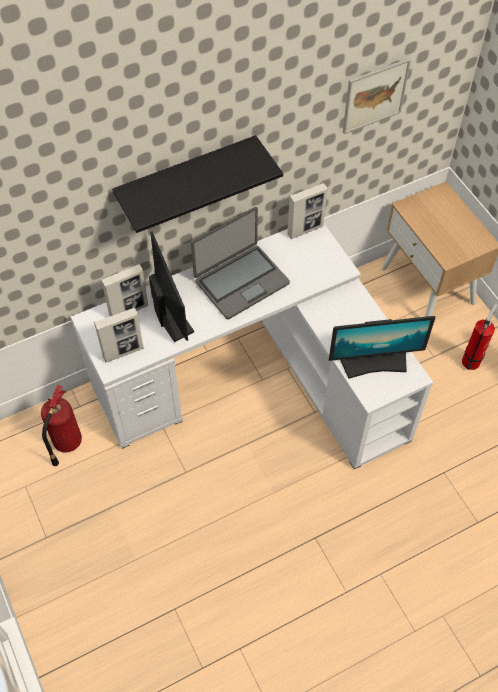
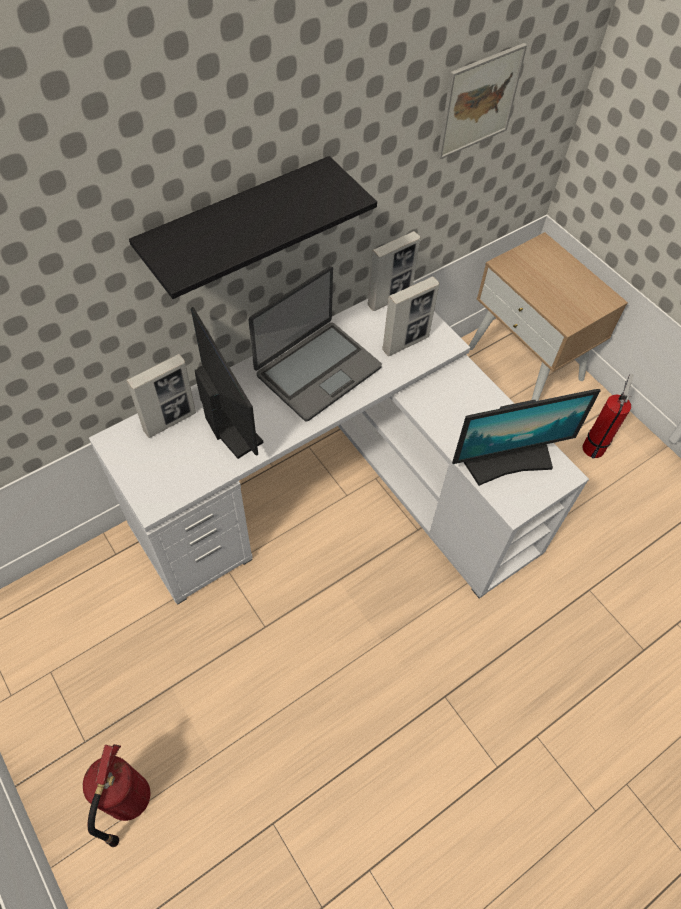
camera: 10 degrees left, 0 degrees up
(66, 443) = (102, 605): fire extinguisher -> fire extinguisher (127, 801)
(123, 352) = (168, 480): picture frame -> picture frame (405, 343)

